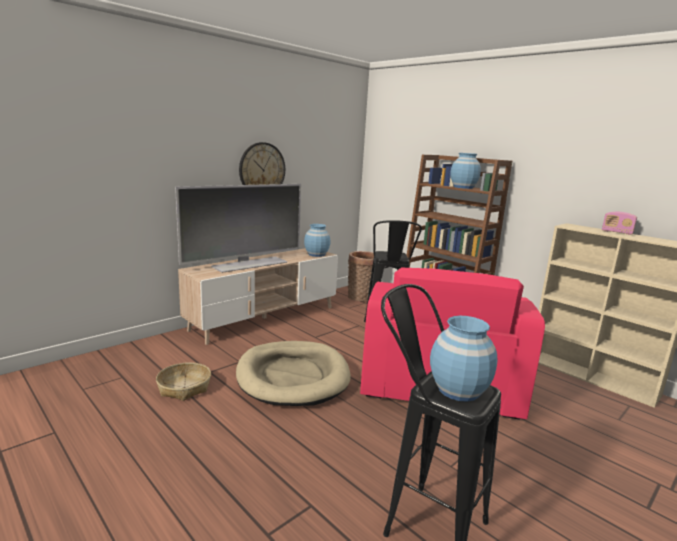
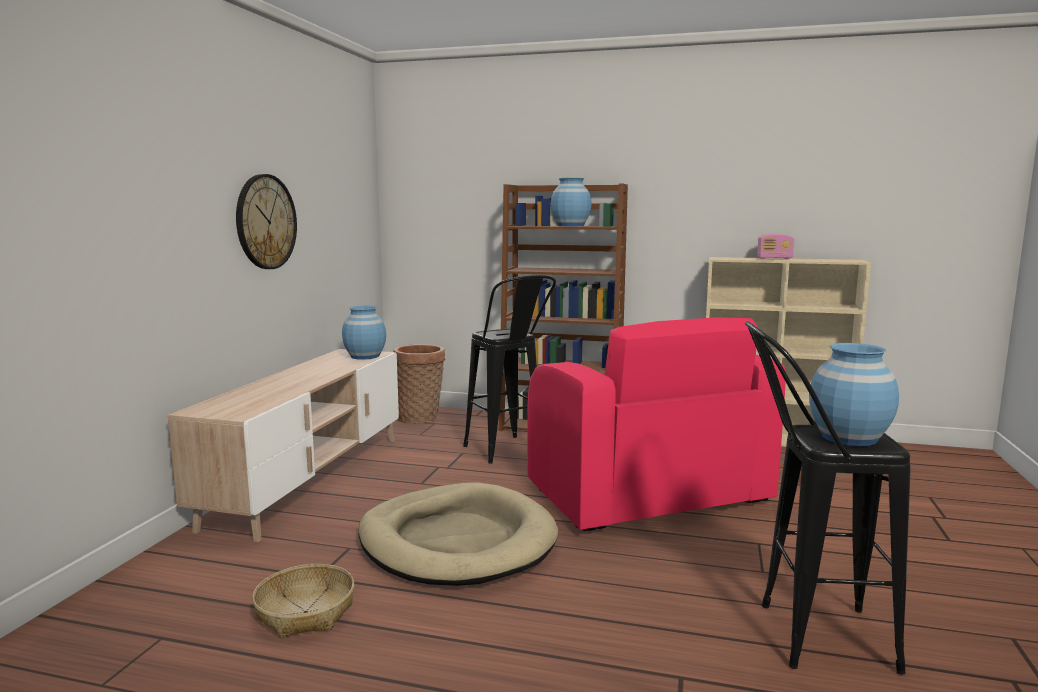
camera: 30 degrees left, 5 degrees down
(249, 264) = (284, 385): television -> none

